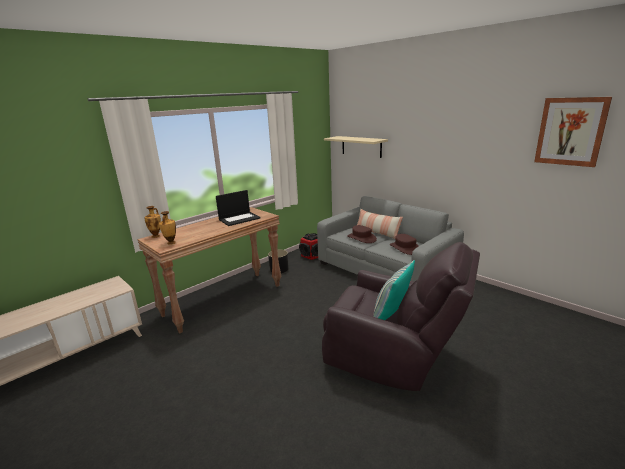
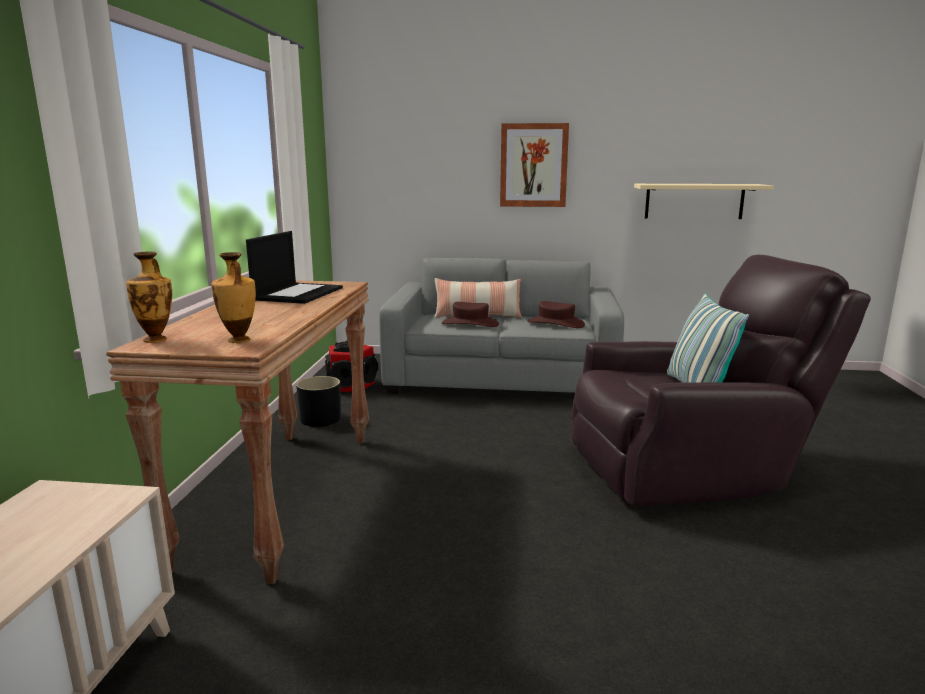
camera: 40 degrees left, 5 degrees down
(361, 146) = (403, 169): beige shelf -> beige shelf (694, 201)
(570, 131) = (741, 126): picture -> picture (533, 165)

